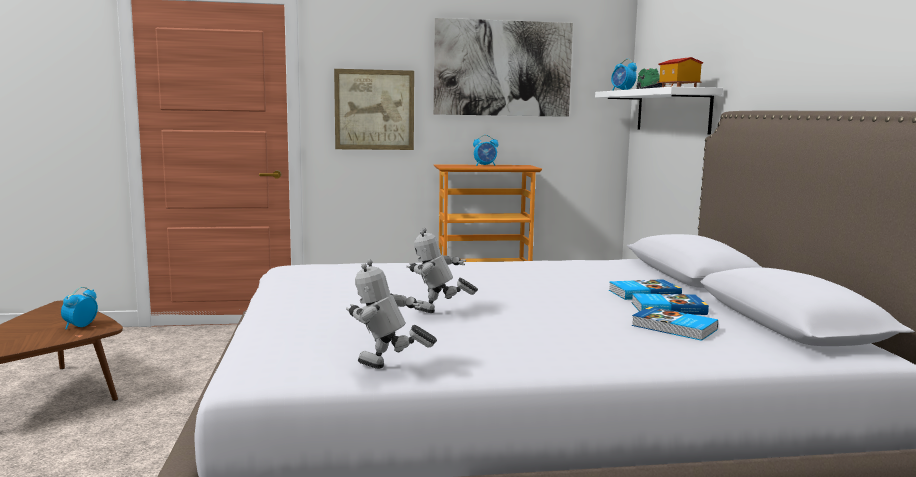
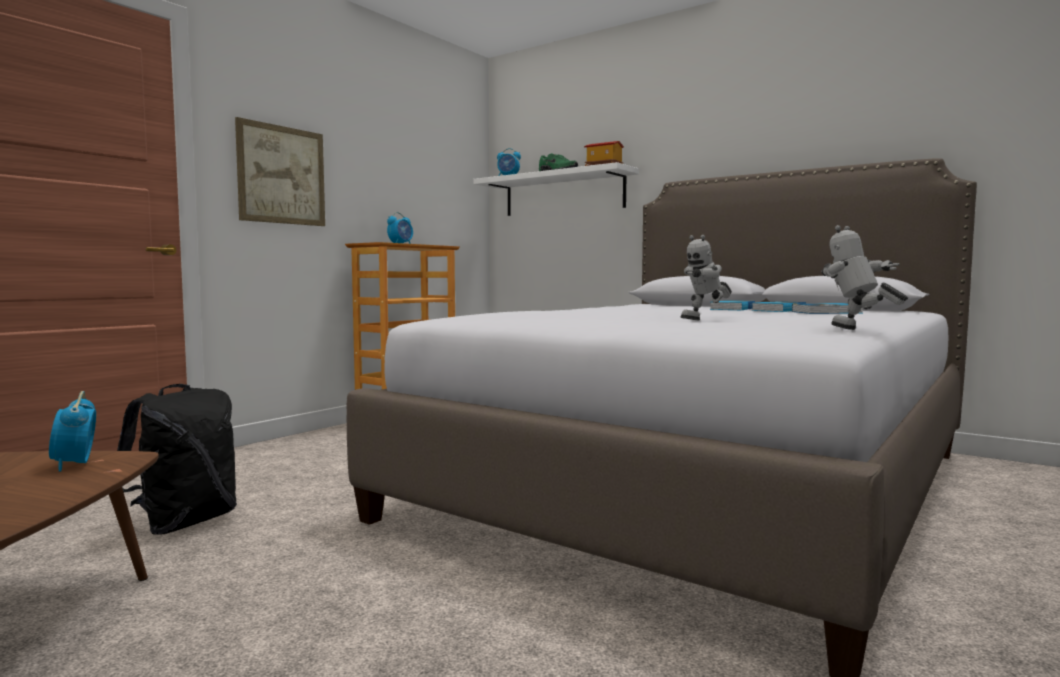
camera: 45 degrees left, 5 degrees down
(193, 371) = (185, 523): none -> black backpack
(388, 370) = (857, 330): toy robot -> toy robot turned 90 degrees clockwise
(503, 68) = (398, 146): picture -> none

